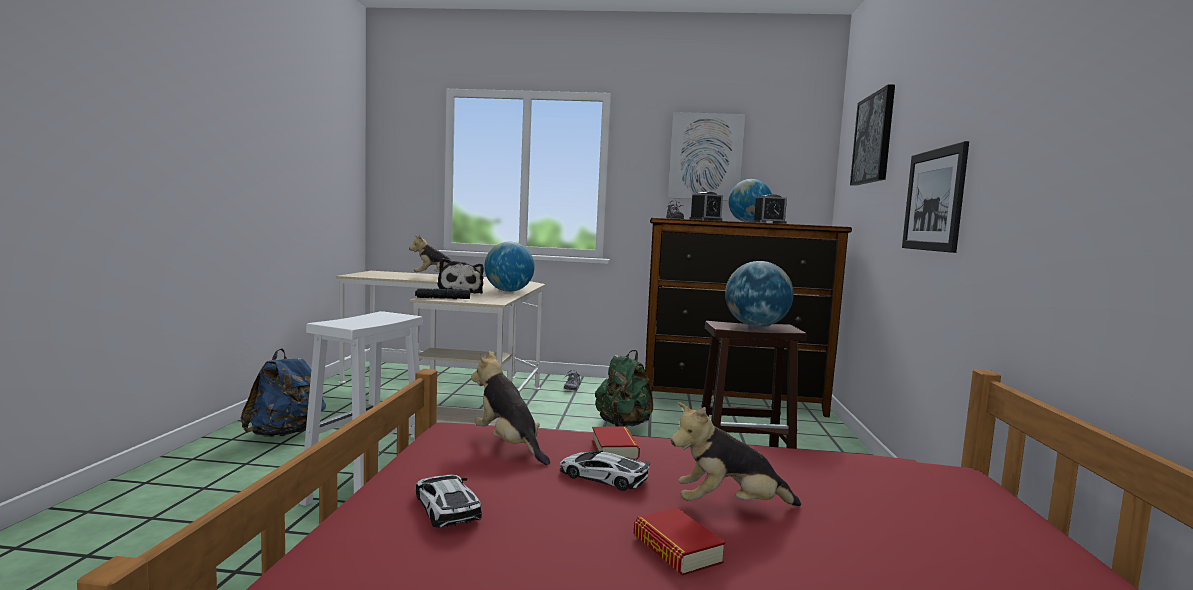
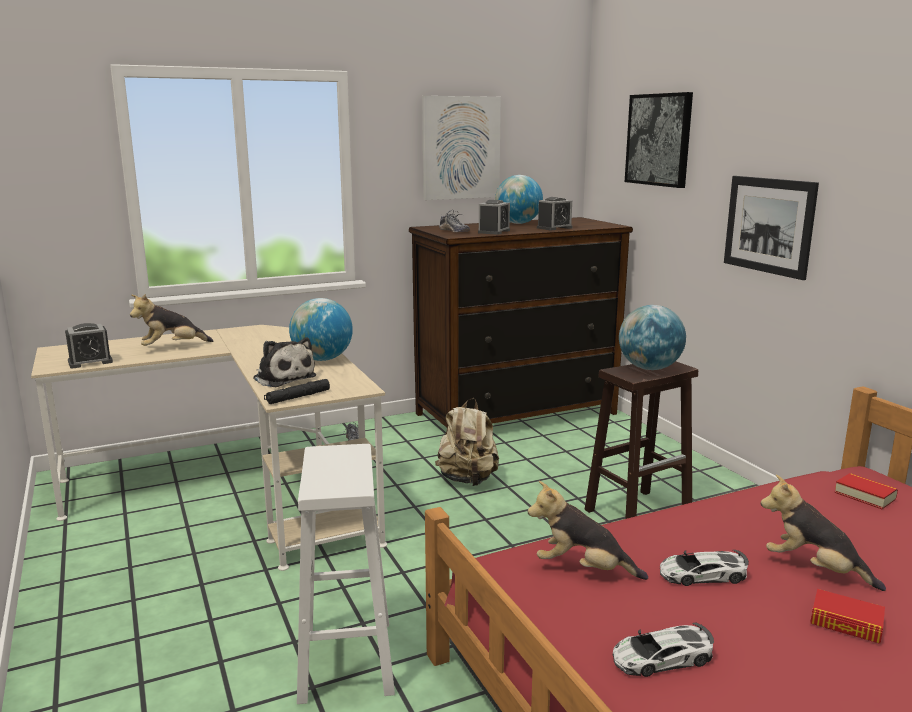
camera: 30 degrees left, 10 degrees up
(285, 434) = (121, 623): blue backpack -> none
(378, 276) = (90, 362): none -> alarm clock
(446, 507) = (661, 658): toy car -> toy car turned 45 degrees counterclockwise
(614, 450) = (661, 540): book -> book (864, 496)
(623, 425) = (468, 480): green backpack -> beige backpack
(729, 507) = (814, 569): plush toy -> plush toy turned 75 degrees clockwise

